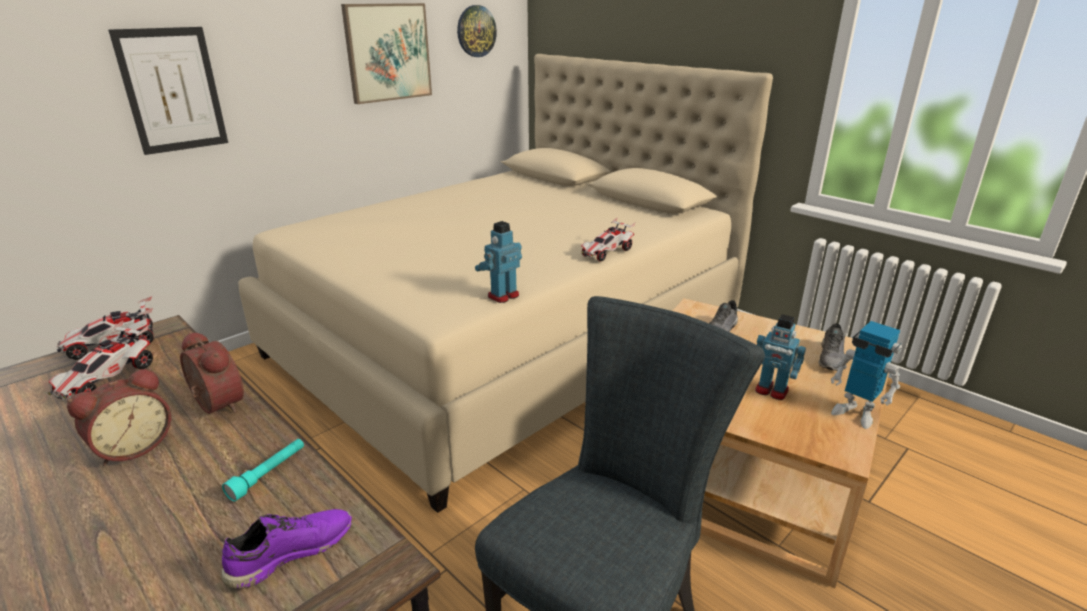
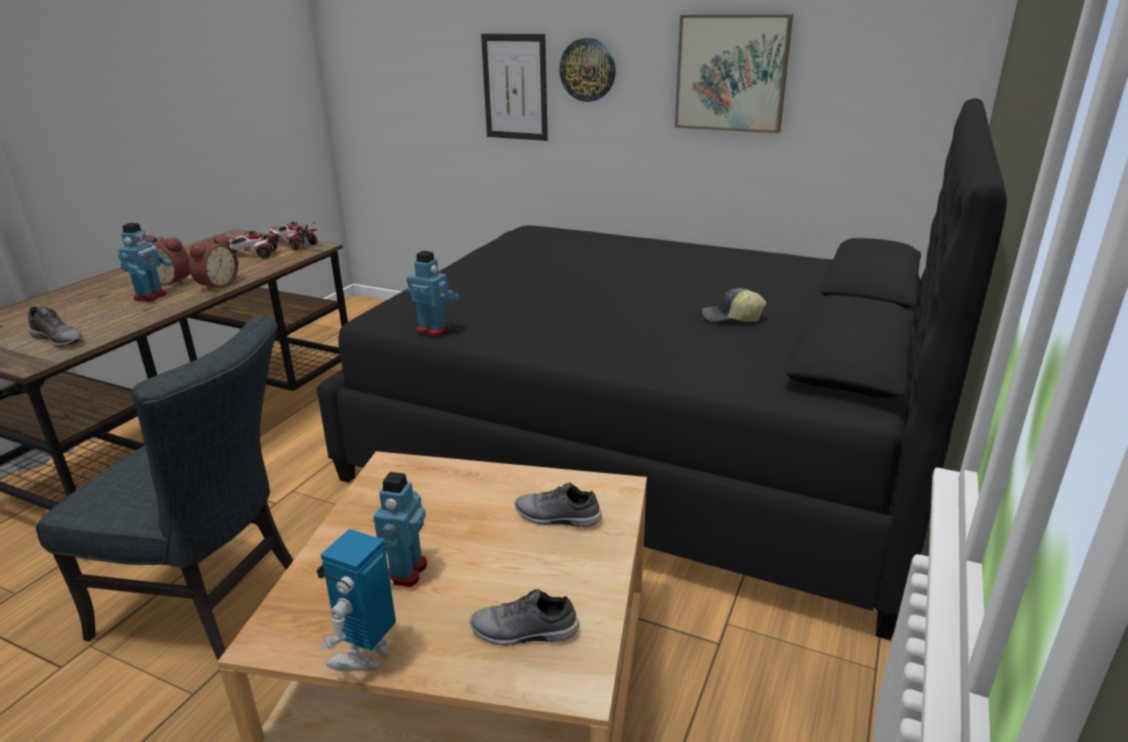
camera: 70 degrees right, 0 degrees up
(187, 465) = (151, 296): none -> toy robot
(268, 474) = (136, 316): turquoise flashlight -> none
(291, 552) = (59, 339): purple shoe -> grey shoe
(476, 31) = (883, 55): wall clock -> wall clock (588, 70)
(508, 339) = (647, 441): beige bed -> black bed
(572, 210) = (731, 318): none -> cap
(606, 253) = (592, 359): toy car -> none

